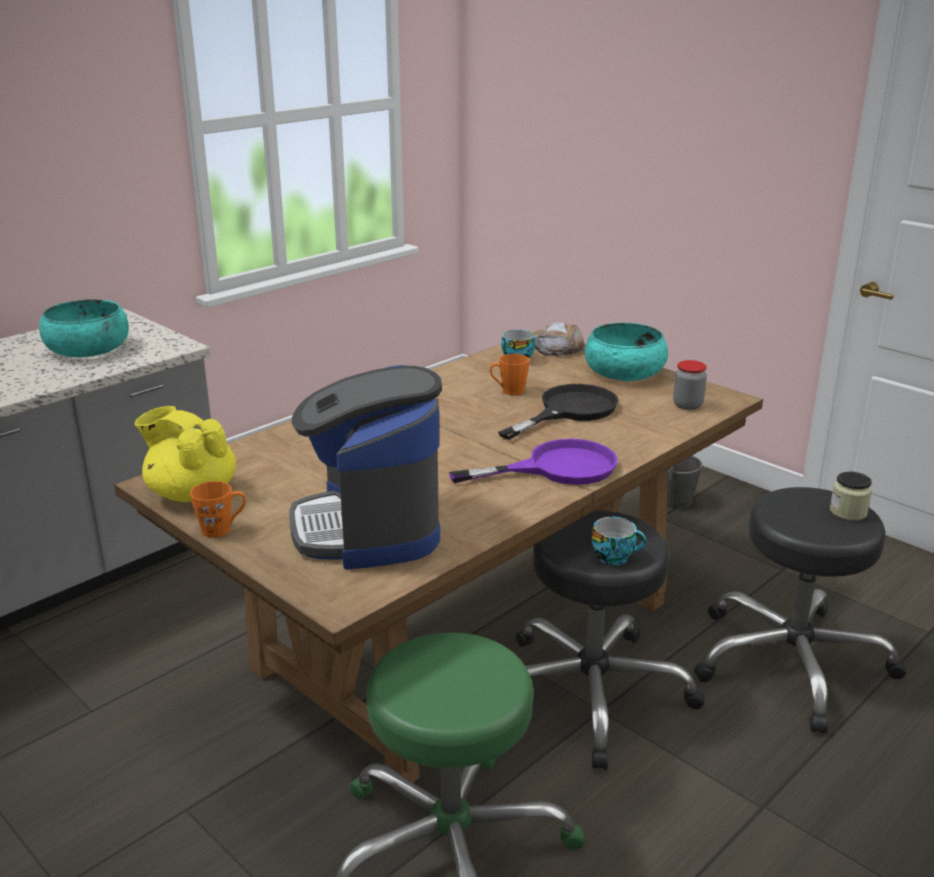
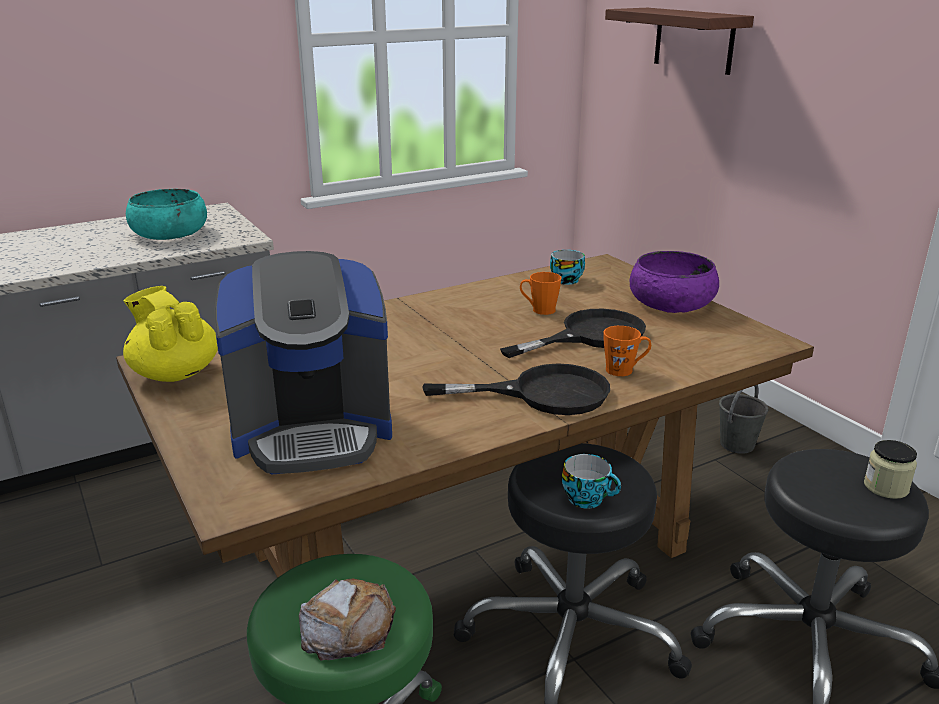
camera: 15 degrees right, 0 degrees up
(222, 529) = (176, 412): orange mug -> orange mug (624, 370)
(369, 528) = (313, 431): coffee machine -> coffee machine turned 105 degrees counterclockwise
(556, 468) = (542, 393): purple frying pan -> black frying pan
(559, 348) = (615, 273): bread -> bread (348, 626)
(586, 111) = (694, 40): none -> shelf
(624, 371) = (671, 302): turquoise bowl -> purple bowl
(687, 405) = (723, 344): jar -> none

